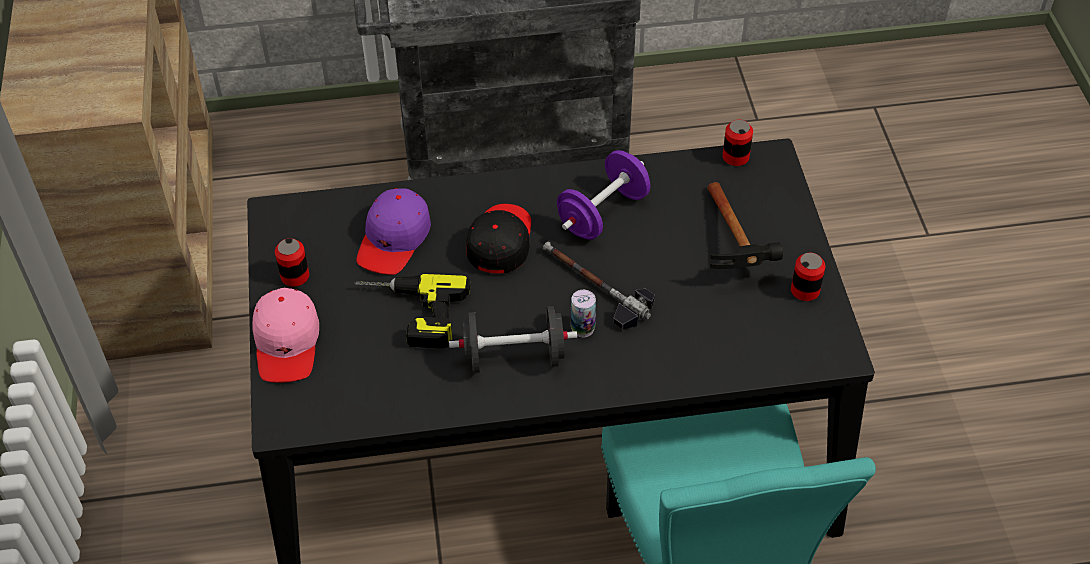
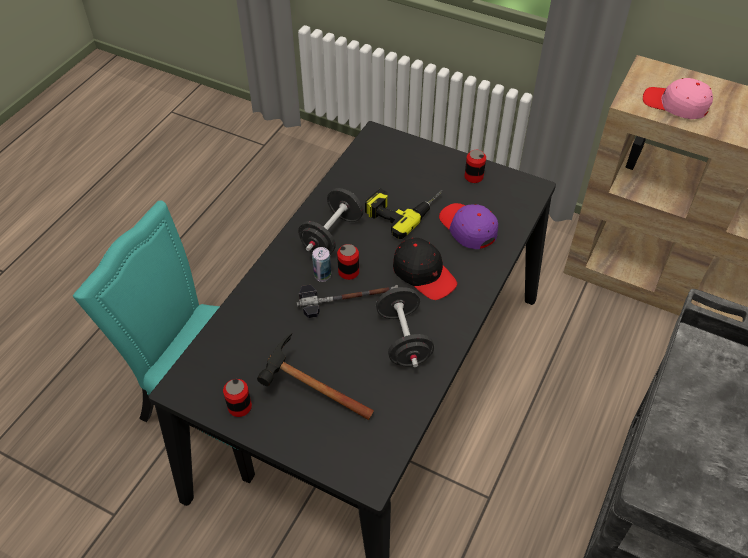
camera: 125 degrees right, 0 degrees up
(287, 343) = (427, 156): pink cap -> pink cap (675, 104)
(603, 213) = (403, 339): purple dumbbell -> black dumbbell
(735, 157) = (390, 455): can -> can (348, 272)

